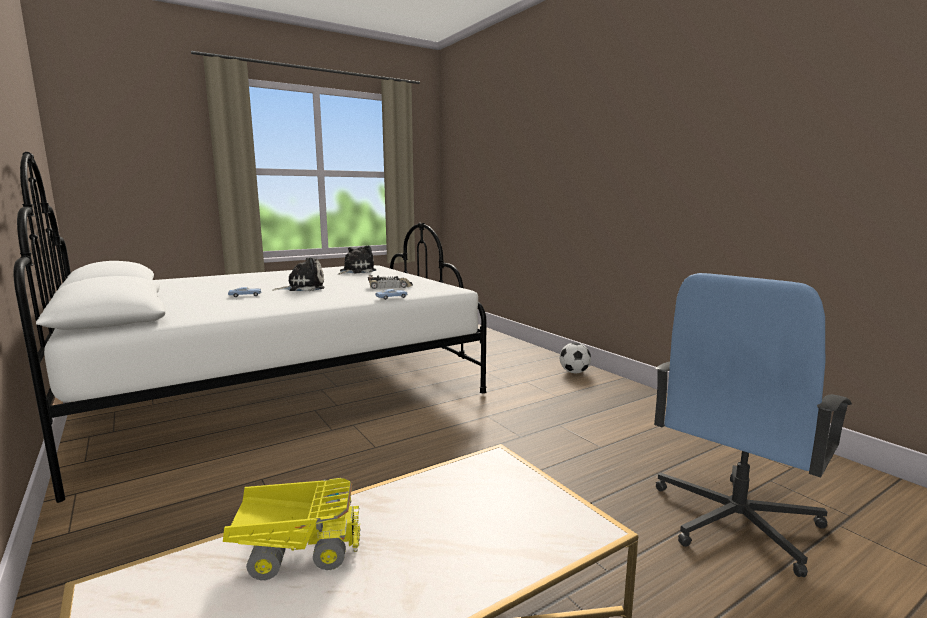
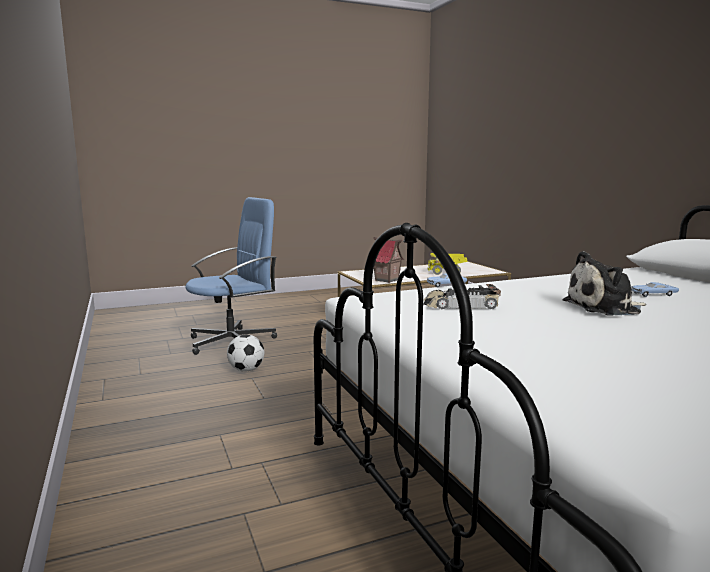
camera: 170 degrees left, 0 degrees up
(355, 271) = (609, 378): plush toy -> none
(470, 472) = (386, 280): none -> toy house
(574, 372) = (122, 485): football -> football (246, 370)

